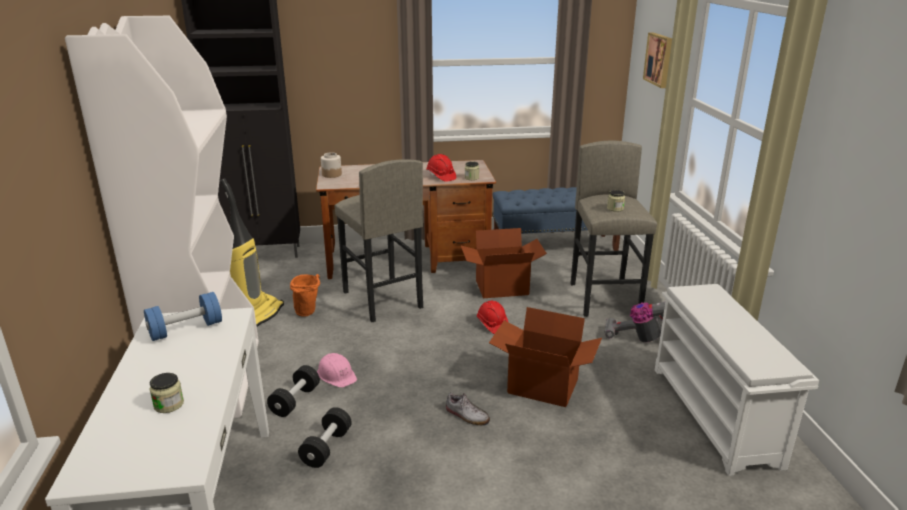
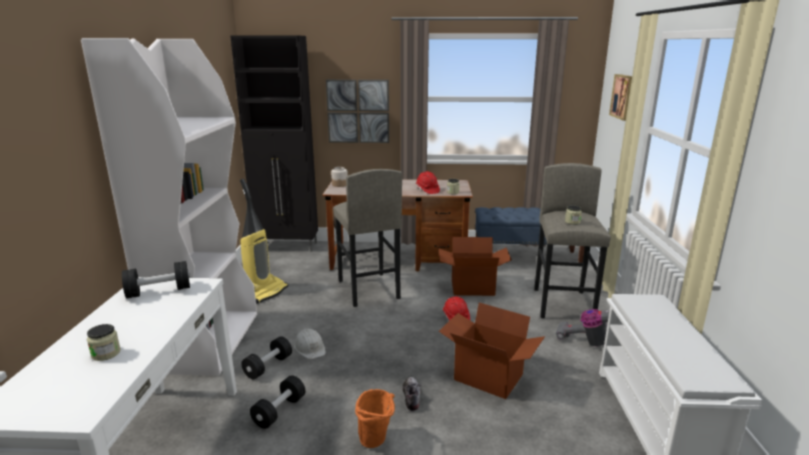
camera: 10 degrees right, 5 degrees down
(186, 329) = (159, 291): blue dumbbell -> black dumbbell
(308, 313) = (305, 295): orange bucket -> orange bucket (376, 442)
(336, 375) = (310, 348): pink hard hat -> white hard hat
(345, 81) = (358, 111): none -> picture
(467, 415) = (411, 396): shoe -> shoe turned 135 degrees counterclockwise

